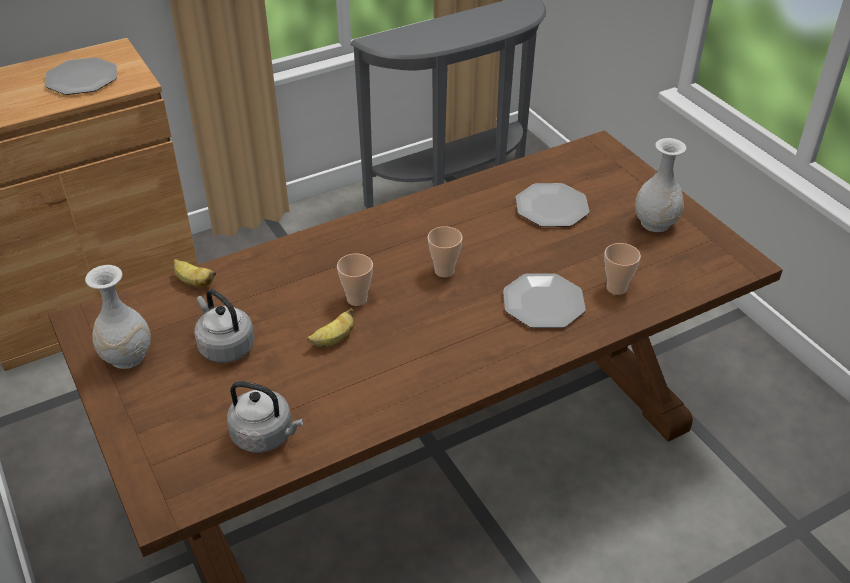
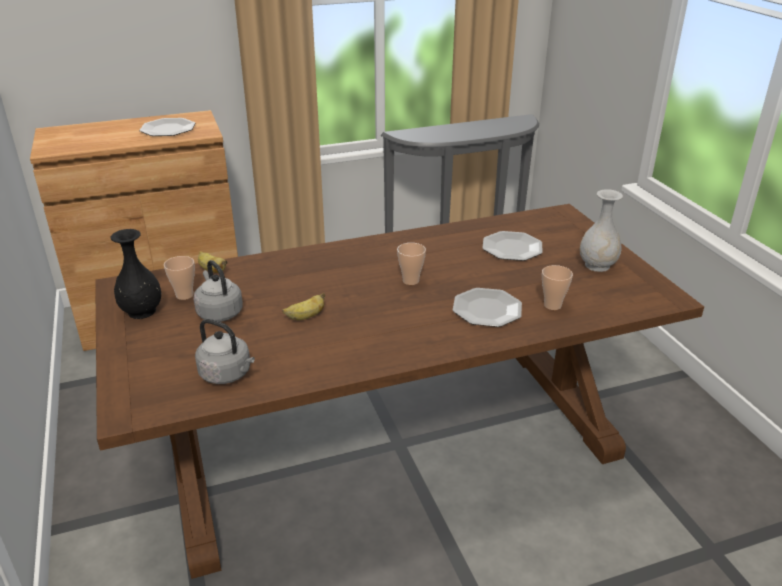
camera: 10 degrees right, 10 degrees down
(126, 357) = (141, 311): white vase -> black vase
(357, 299) = (334, 292): cup -> cup (184, 295)

